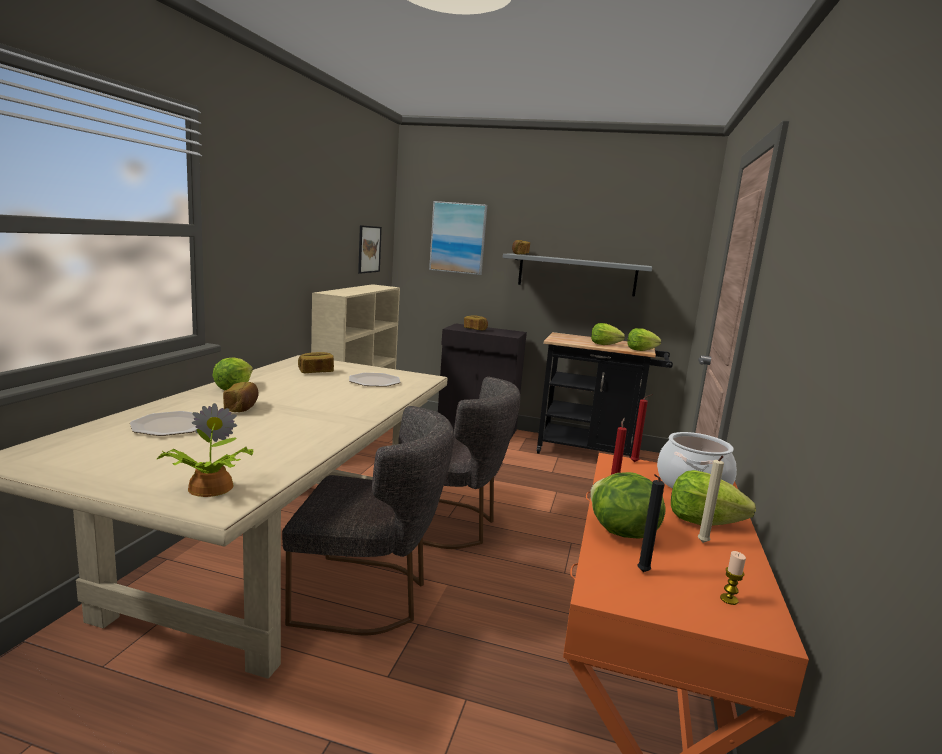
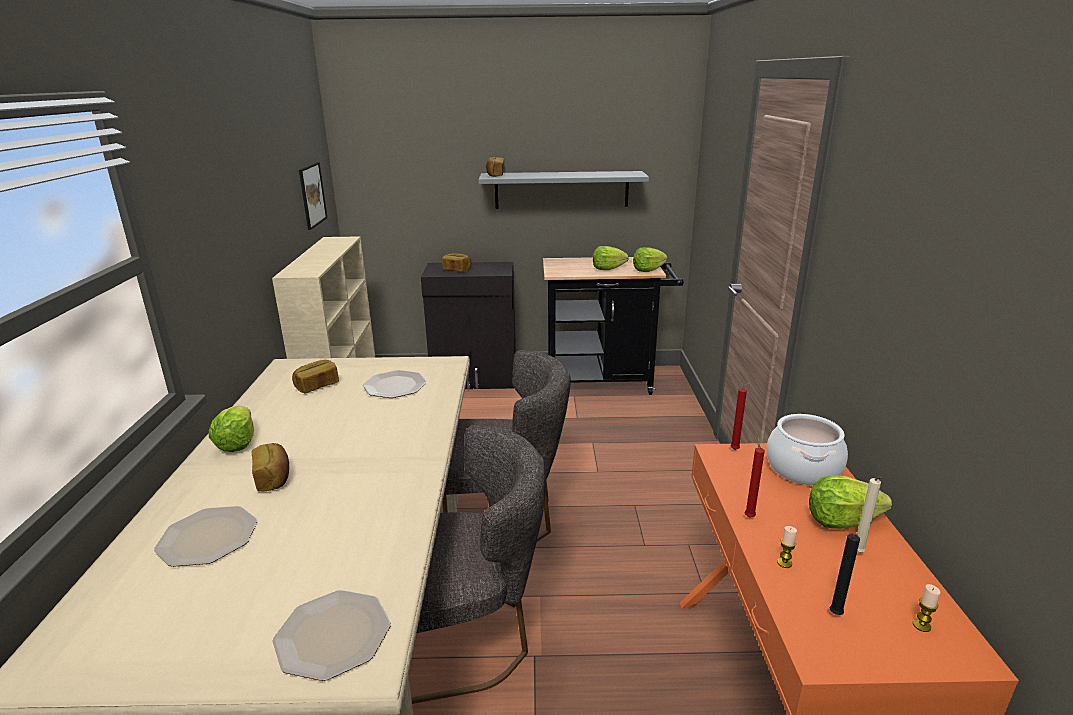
camera: 15 degrees left, 10 degrees up
(208, 488) = (332, 636): potted plant -> plate
(458, 238) = (414, 161): picture -> none
(620, 532) = (784, 563): lettuce -> candle

